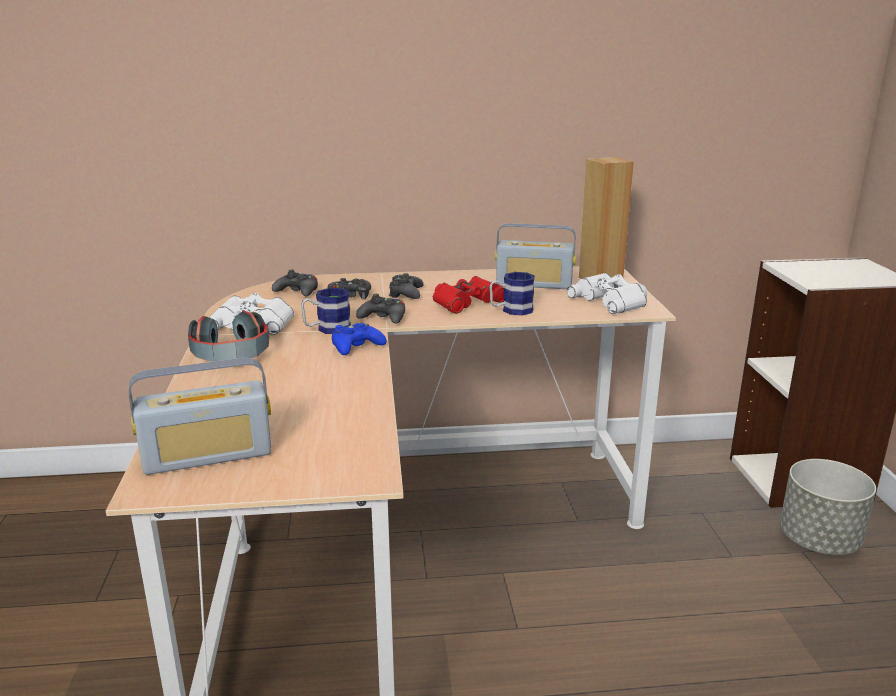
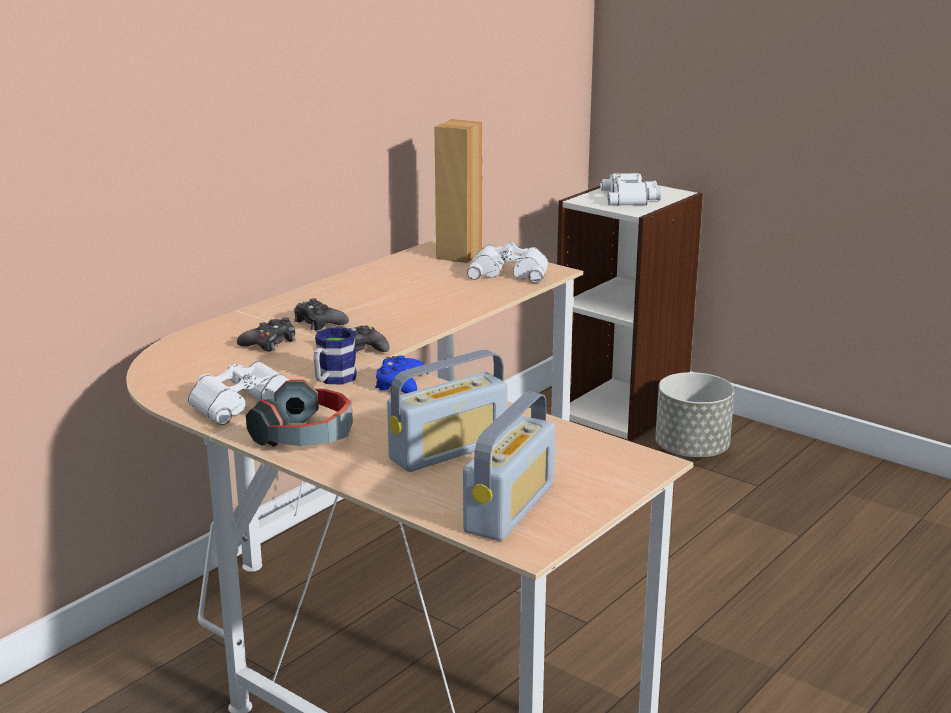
camera: 45 degrees left, 0 degrees up
(297, 291) = (199, 357): black game controller -> none
(467, 302) = (395, 312): red binoculars -> none
(511, 310) = (451, 306): mug -> none
(534, 284) = (413, 276): radio -> radio (448, 450)
(836, 273) = (631, 197): none -> white binoculars

